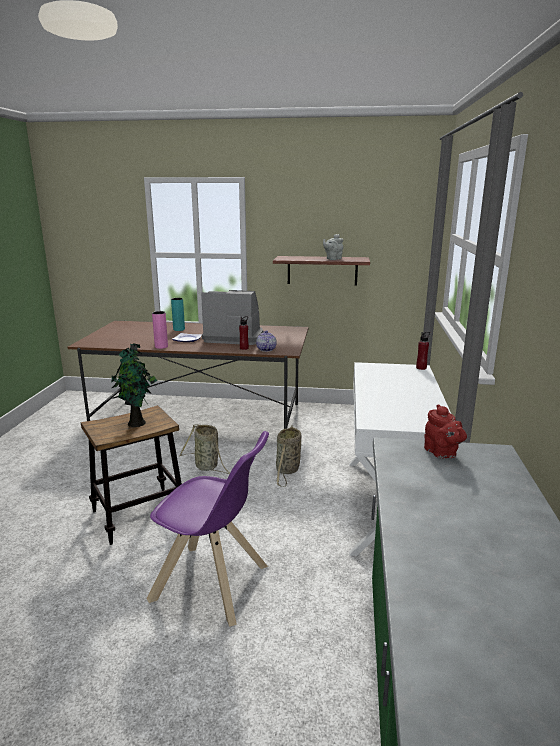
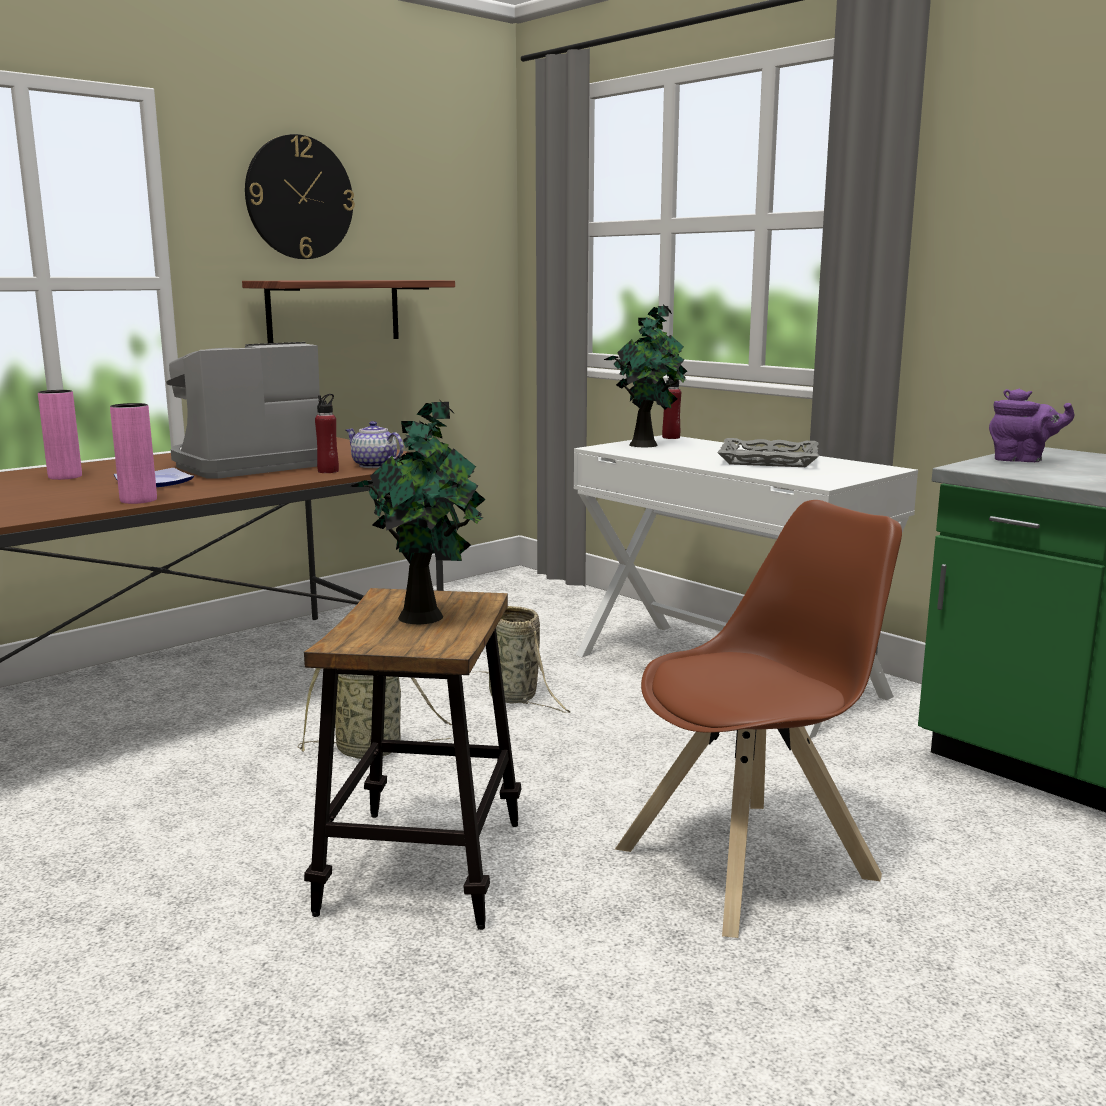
camera: 50 degrees left, 5 degrees down
(179, 329) = (65, 477): turquoise vase -> pink vase
(213, 584) = (752, 861): purple chair -> brown chair
(308, 219) = (299, 197): none -> wall clock
(333, 259) = (377, 280): grey teapot -> none
(390, 369) = (646, 445): none -> potted plant
(407, 398) = (768, 460): none -> grey tray
(442, 453) = (1022, 460): red teapot -> purple teapot

